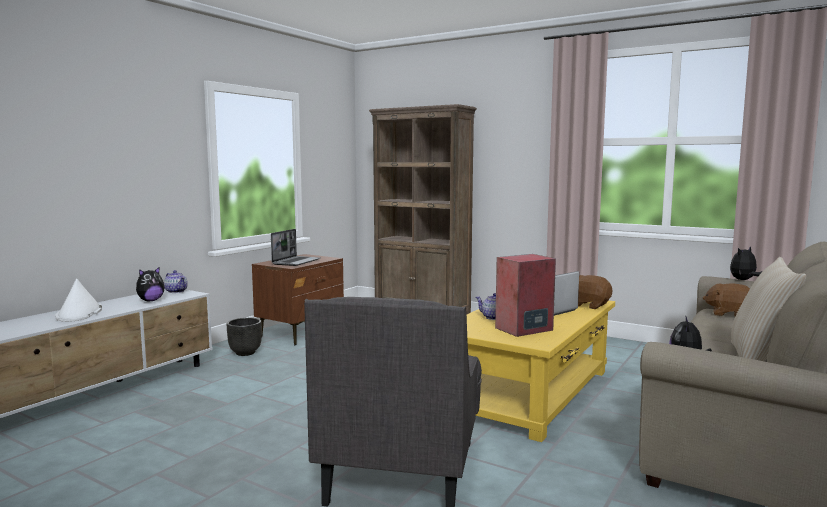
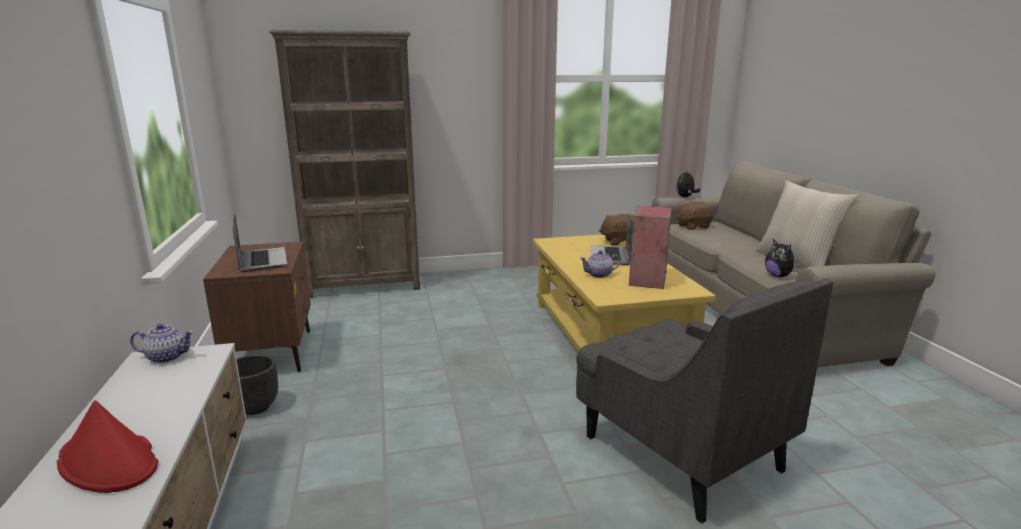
camera: 45 degrees left, 10 degrees up
(79, 313) = (109, 462): white hat -> red hat
(150, 300) = (174, 387): plush toy -> none

